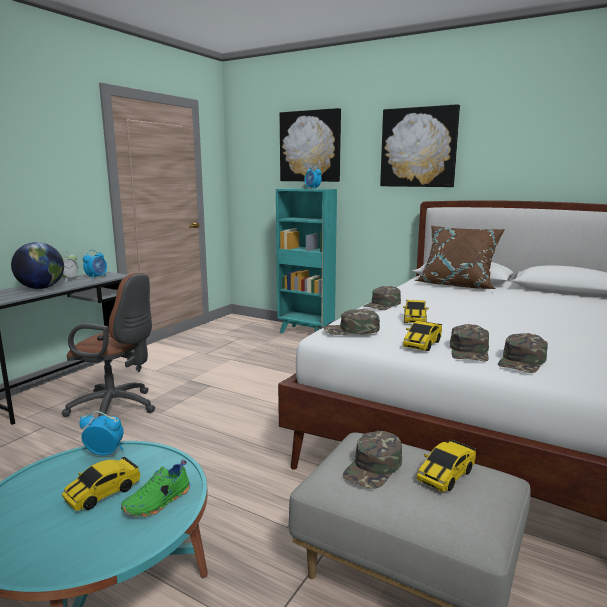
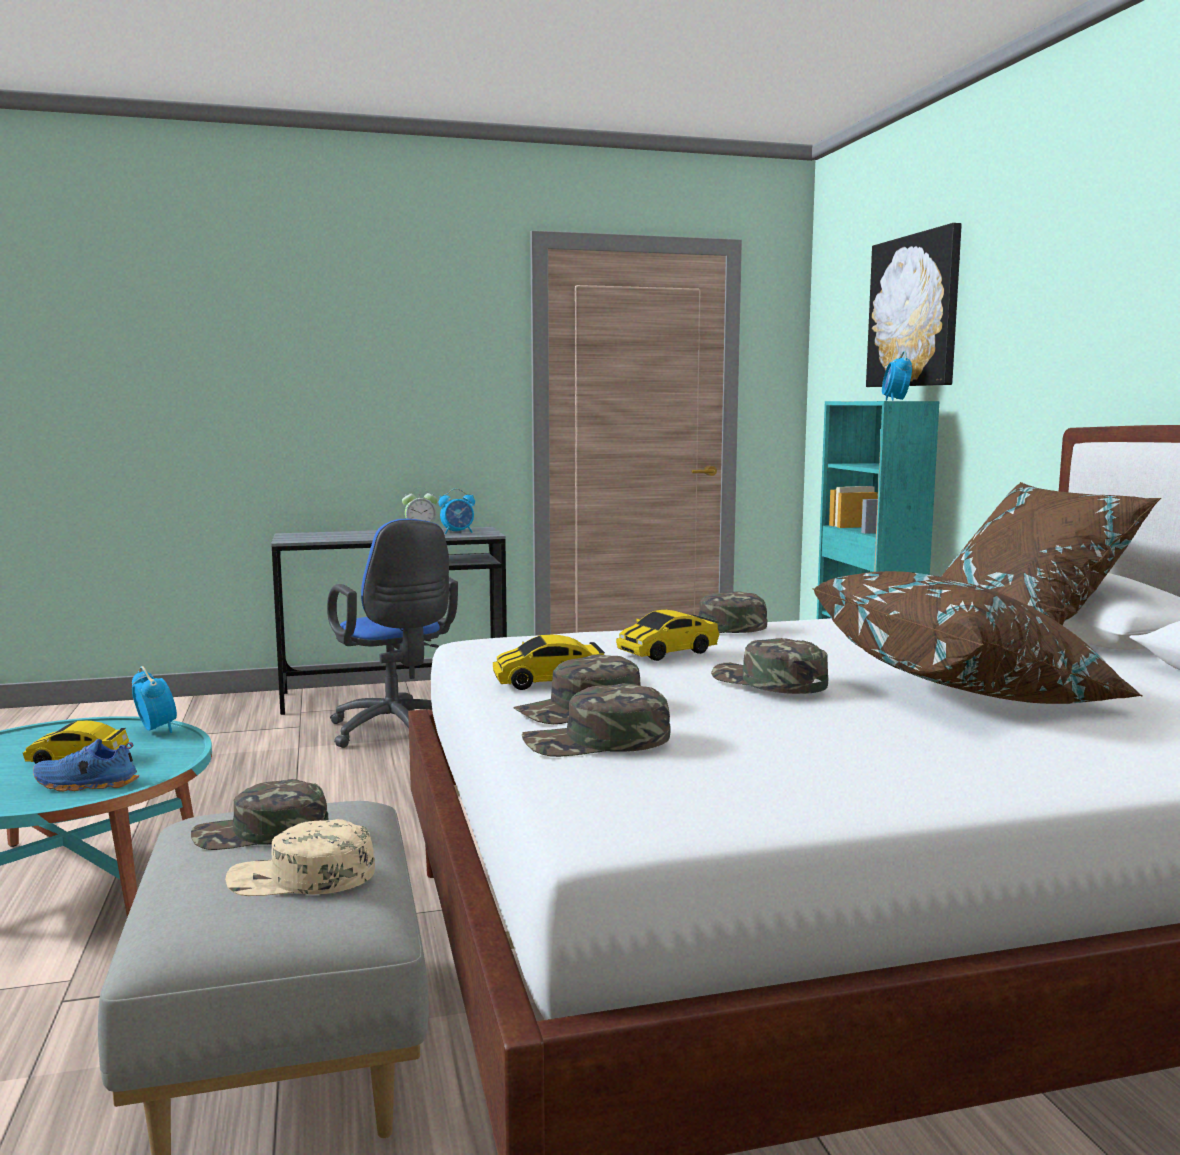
camera: 45 degrees right, 5 degrees down
(41, 288) = (365, 535): globe -> none
(117, 408) = (396, 732): brown office chair -> blue office chair
(158, 502) = (85, 785): green shoe -> blue shoe
(351, 330) = (519, 642): green cap -> green cap (768, 681)
(418, 147) = (1086, 296): picture -> none
(446, 475) = (301, 878): toy car -> beige cap
(519, 310) = (965, 693): none -> brown pillow

